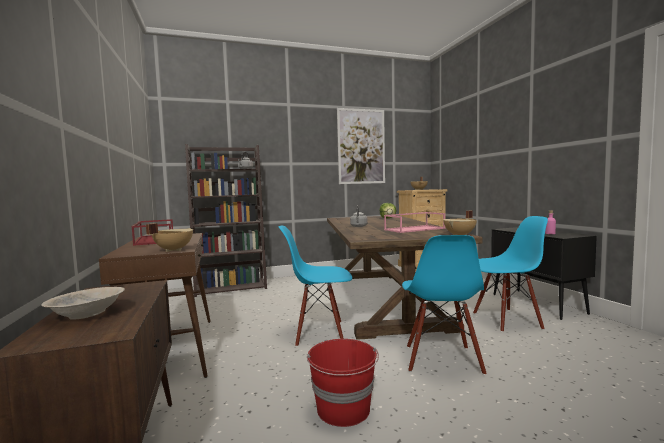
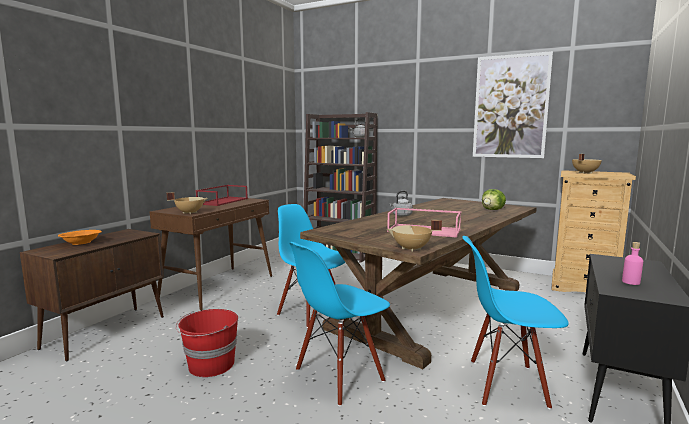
camera: 45 degrees right, 5 degrees up
(87, 315) = (81, 243): beige bowl -> orange bowl
(506, 320) = (506, 384): blue chair -> blue chair turned 150 degrees clockwise

